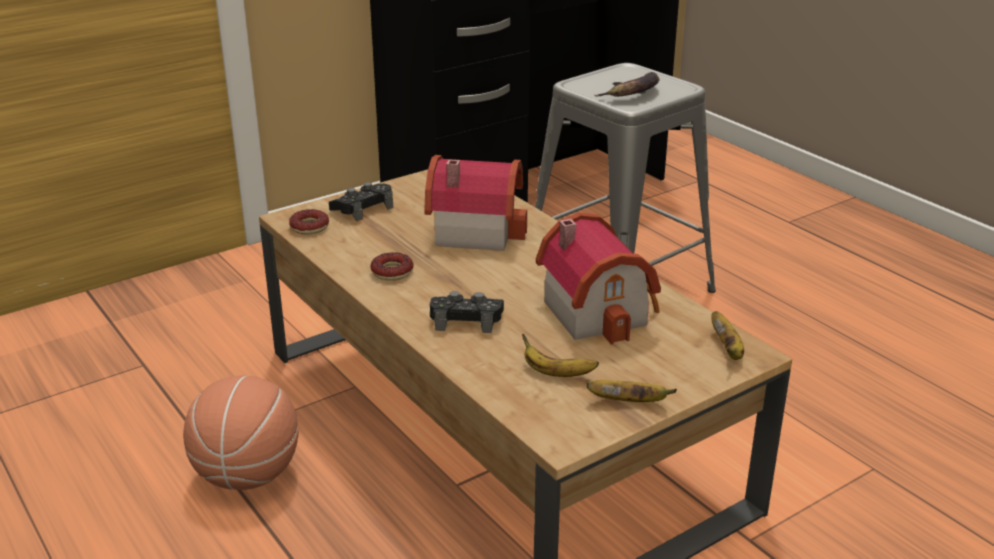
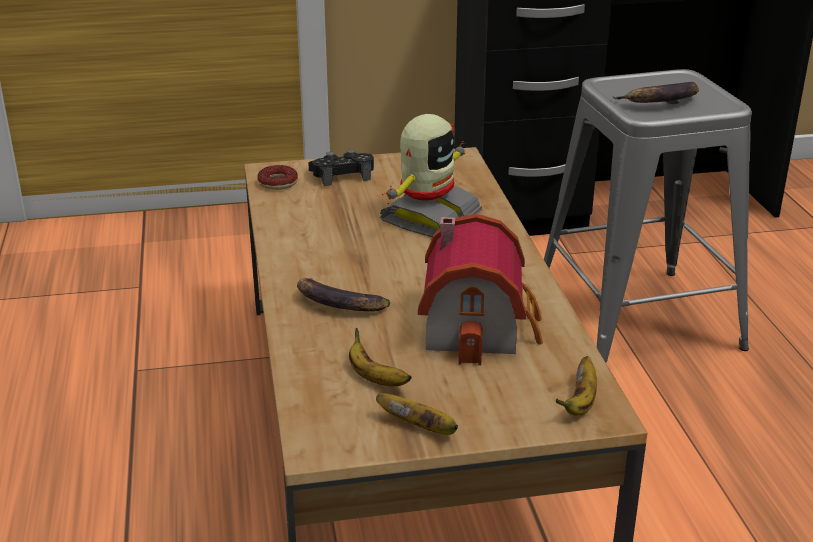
camera: 25 degrees right, 0 degrees up
(248, 474) = (149, 409): basketball -> none
(392, 272) = (312, 241): donut -> none
(466, 320) = (338, 303): black game controller -> banana
(474, 229) = (428, 217): toy house -> toy robot

